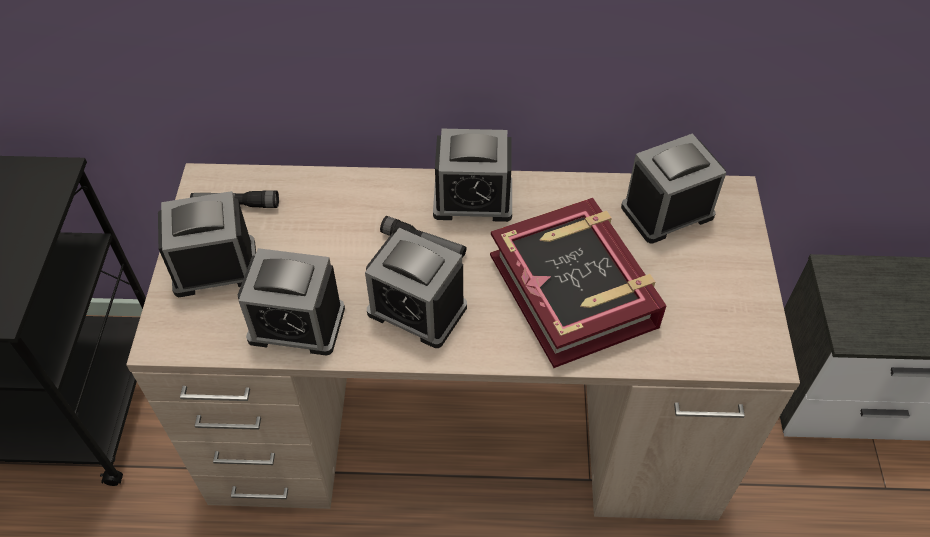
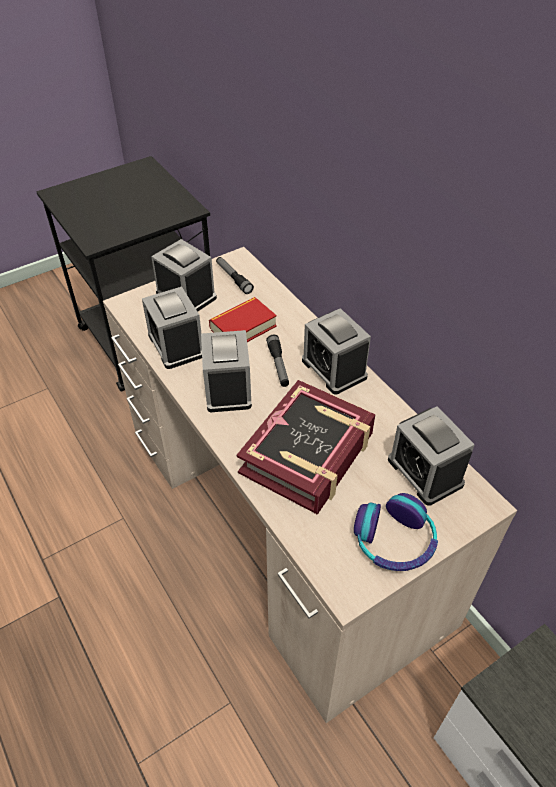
camera: 55 degrees right, 5 degrees down
(331, 242) = (243, 327): none -> book
(667, 211) = (425, 472): alarm clock -> alarm clock turned 150 degrees counterclockwise
(731, 284) = (394, 541): none -> headphones

